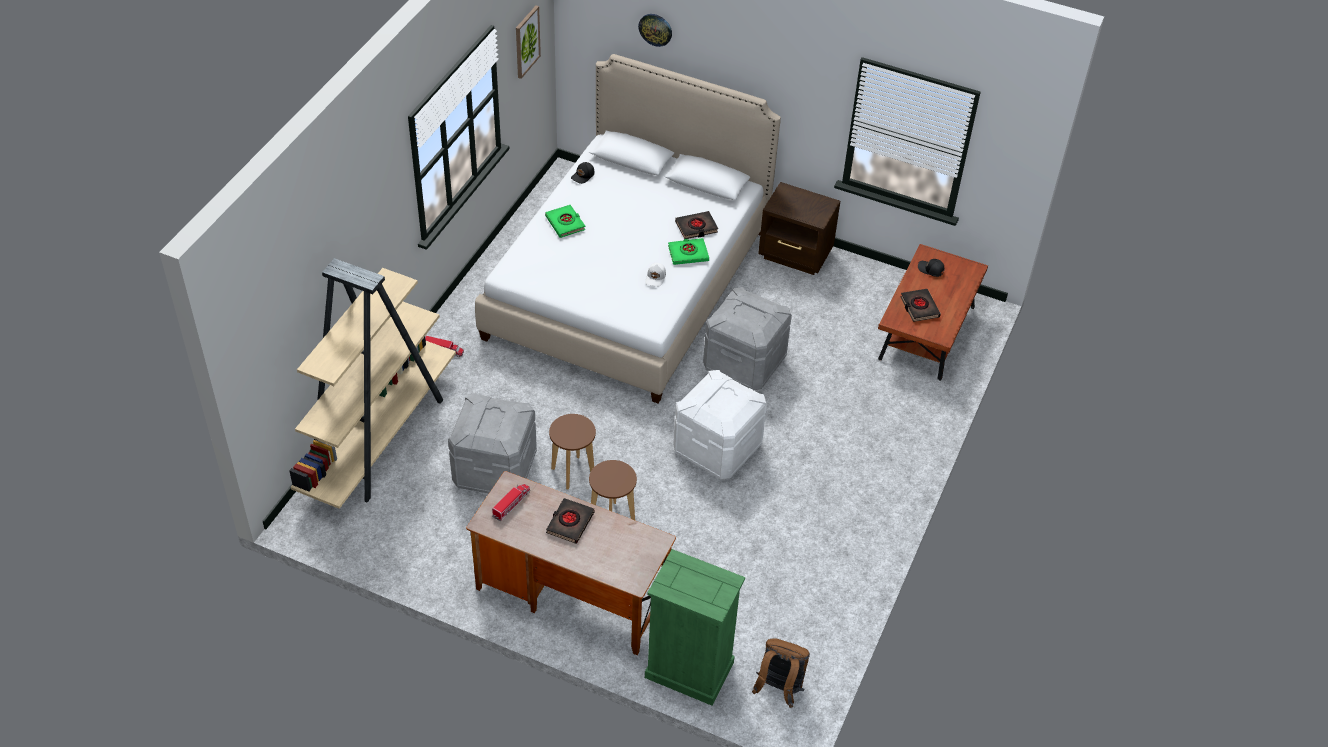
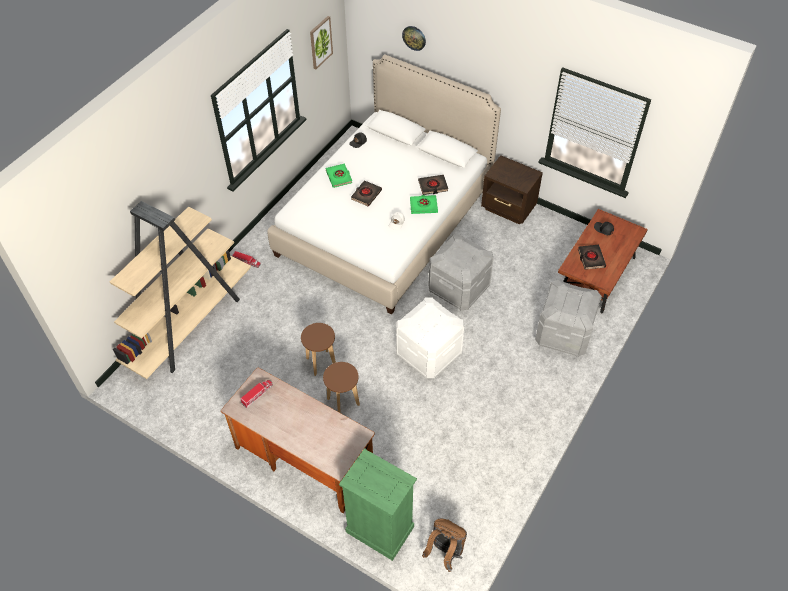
camera: 10 degrees right, 5 degrees up
(495, 470) = (266, 356): grey storage box -> grey storage box (564, 334)
(570, 523) = (297, 414): black book -> black book (366, 195)

